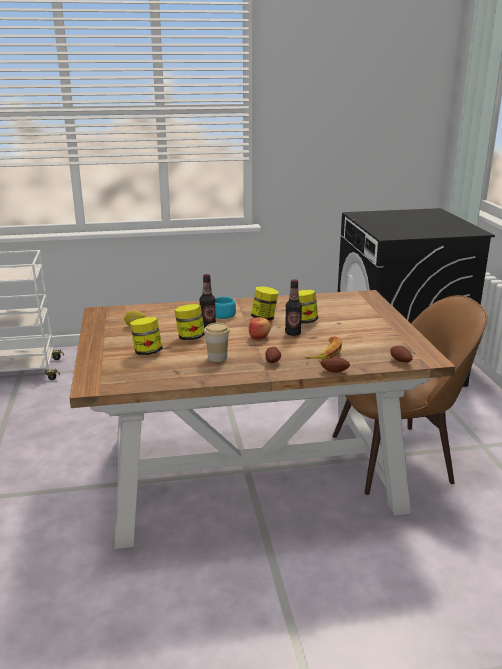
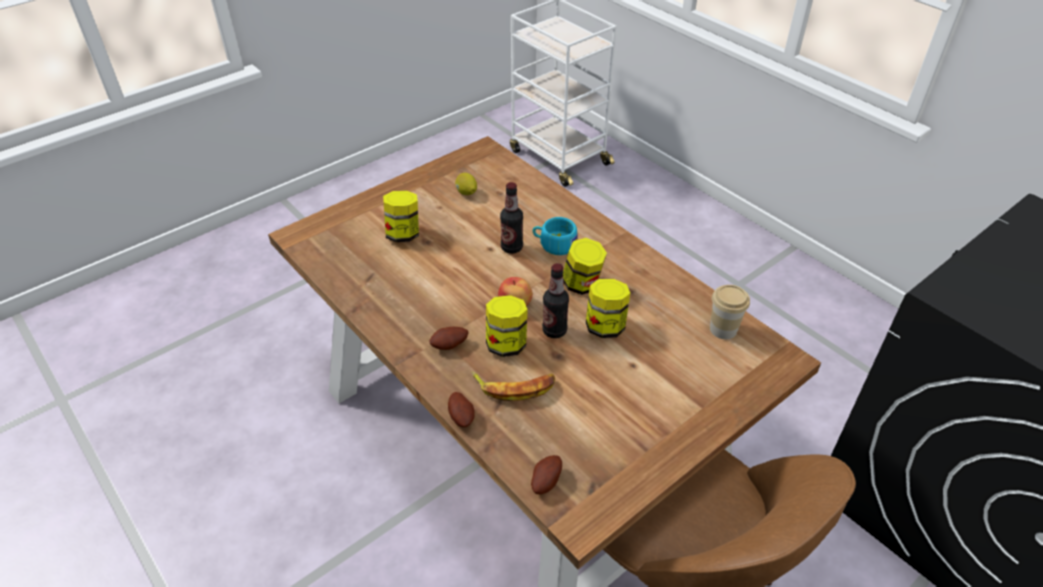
camera: 60 degrees right, 20 degrees up
(190, 338) = (467, 248): jar -> jar (506, 344)
(217, 357) = (427, 293): cup -> cup (723, 329)

